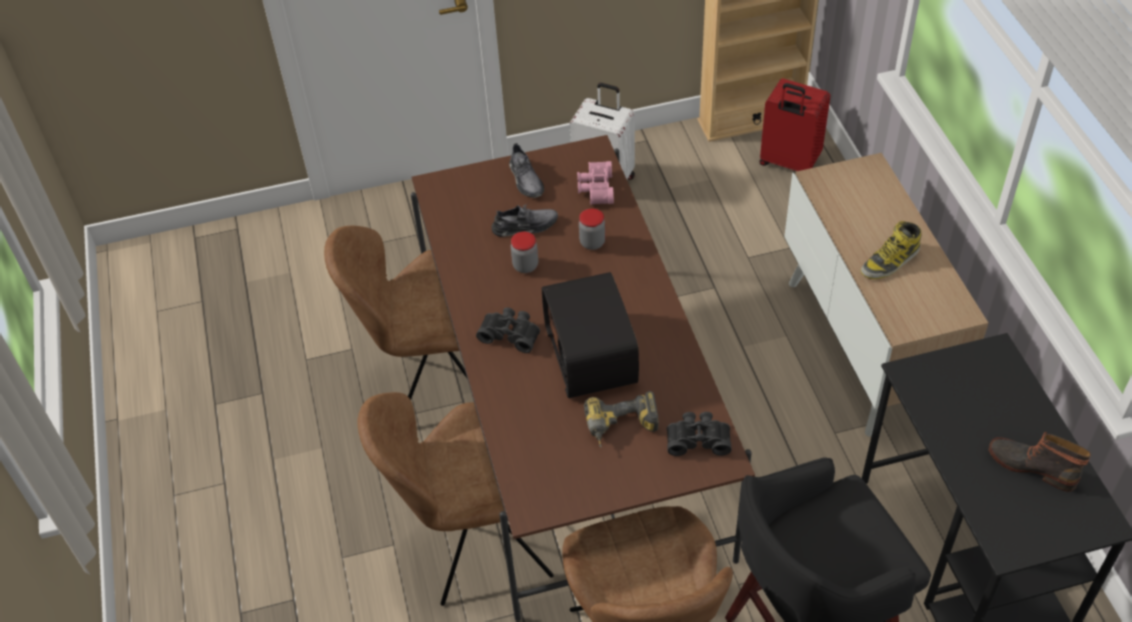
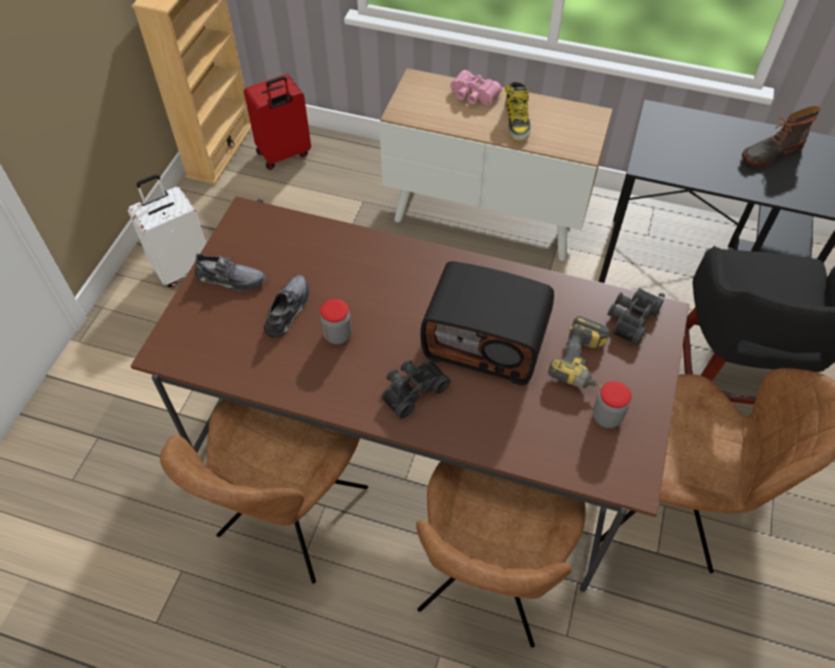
camera: 60 degrees left, 5 degrees up
(592, 242) = (354, 272): jar -> jar (607, 417)
(595, 188) = (292, 237): pink binoculars -> pink binoculars (473, 96)

